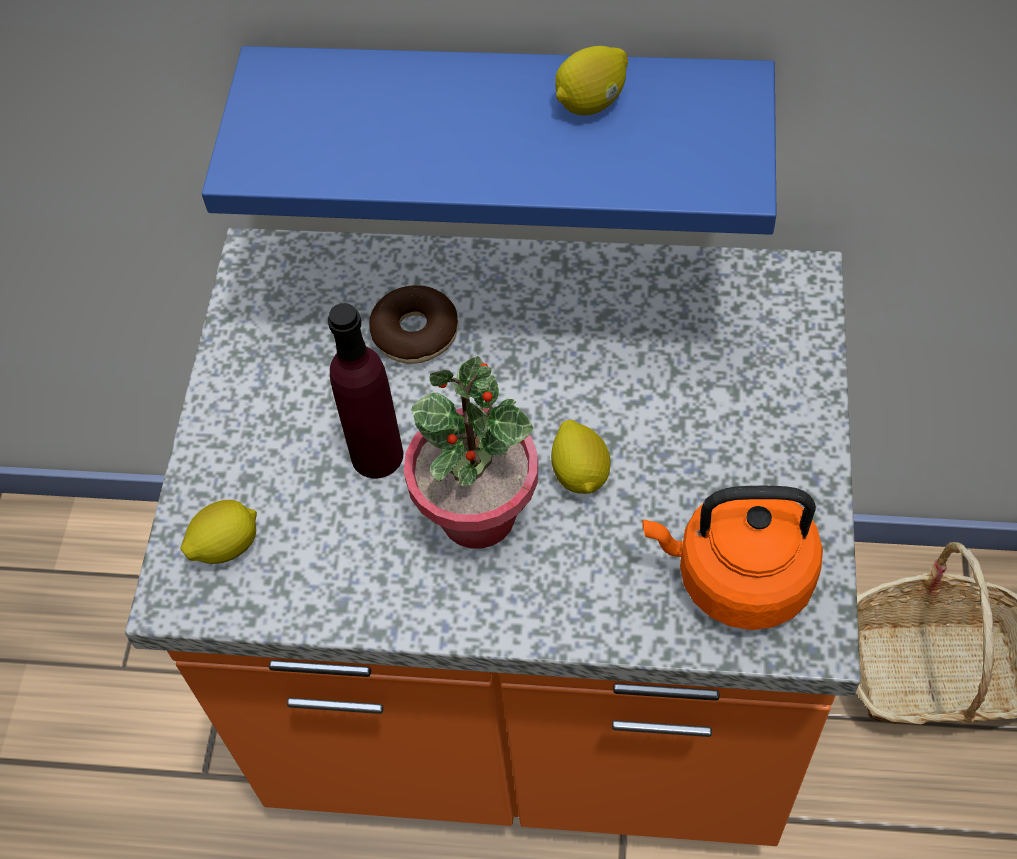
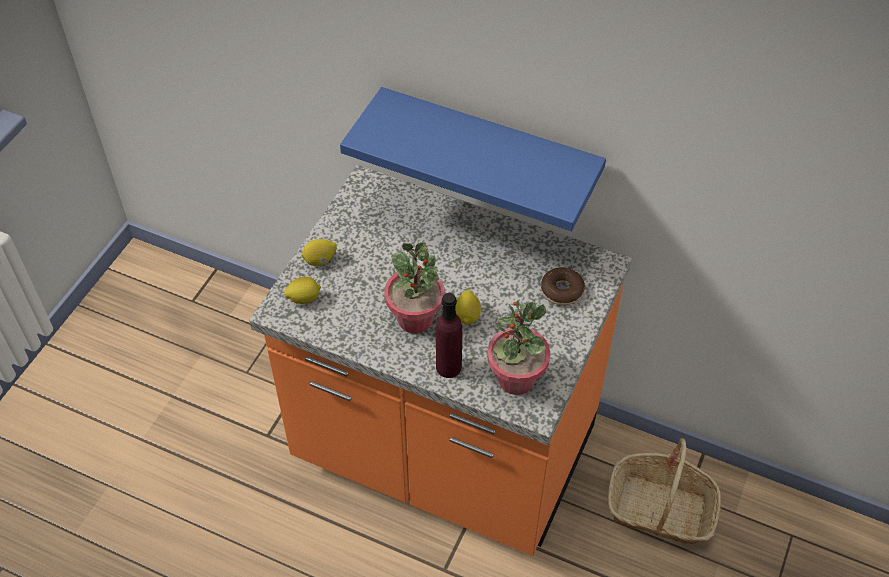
camera: 15 degrees right, 5 degrees down
(377, 455) = (382, 281): purple bottle -> purple bottle (448, 367)
(415, 333) = (420, 235): donut -> donut (562, 291)
(591, 102) = (518, 153): lemon -> lemon (320, 260)
(736, 578) = (515, 379): orange kettle -> potted plant

